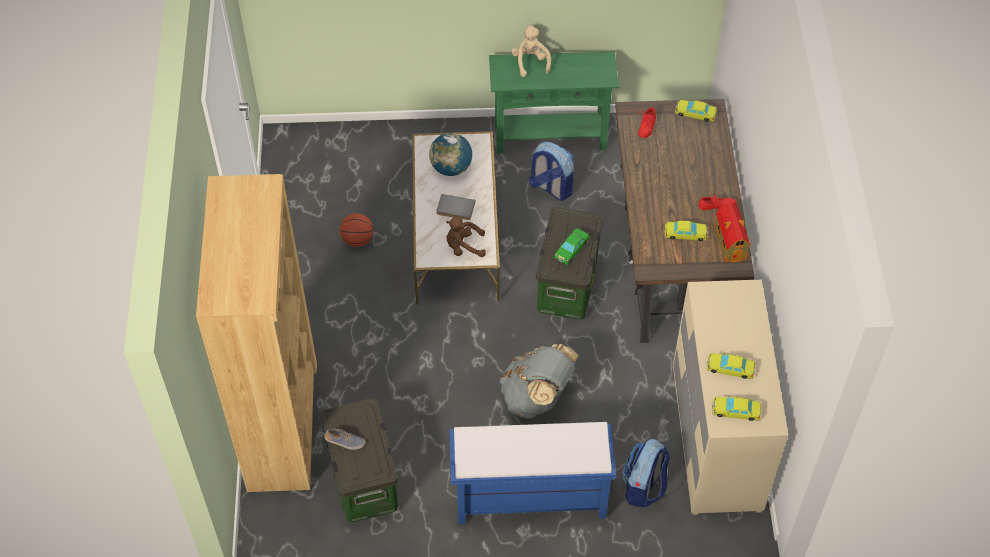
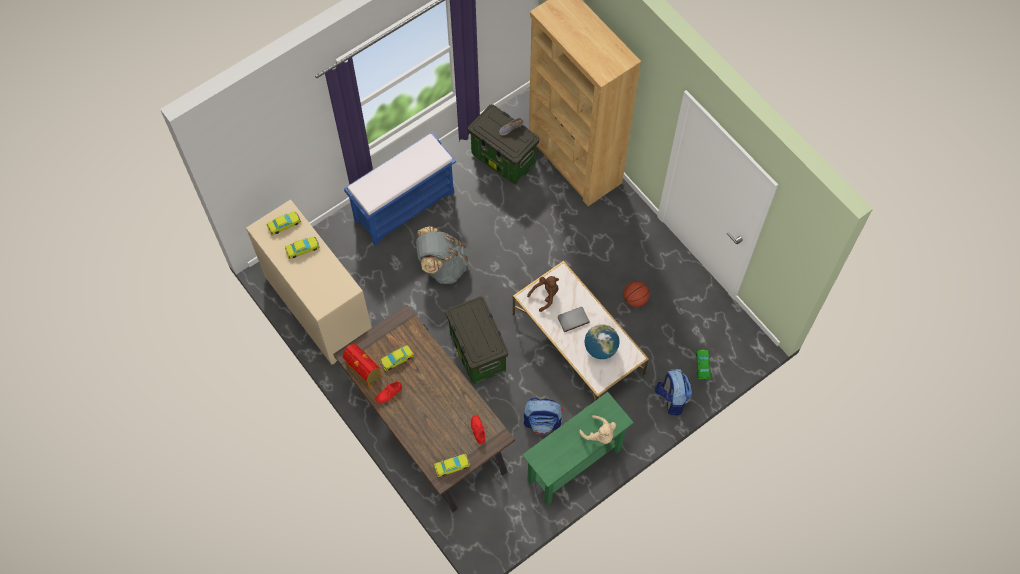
camera: 145 degrees right, 10 degrees up
(571, 248) = (473, 328): green toy car -> green toy car (703, 365)
(643, 487) = (343, 250): backpack -> backpack (671, 398)

